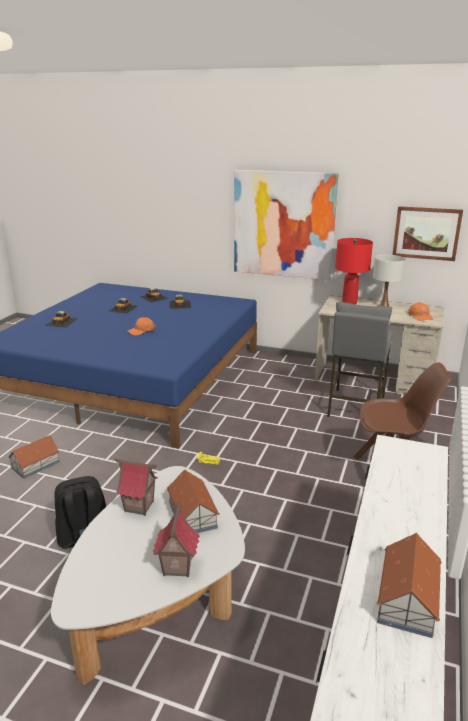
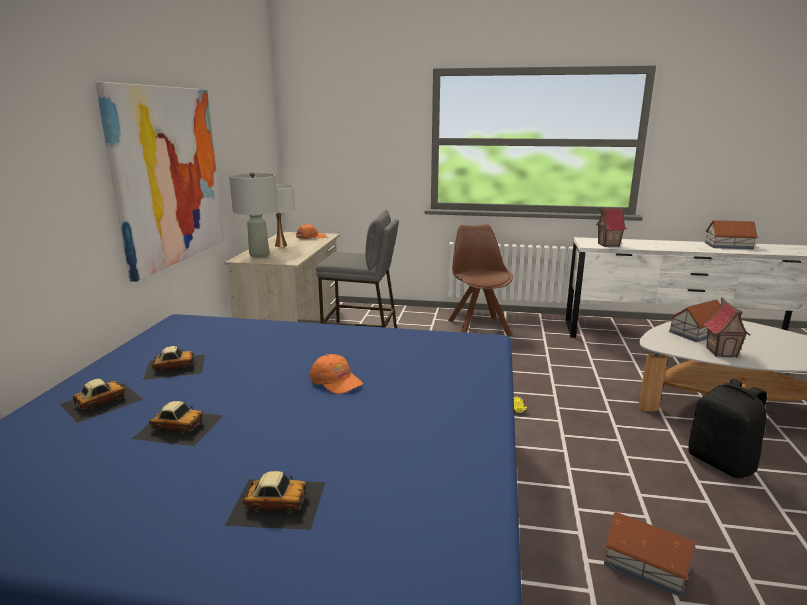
camera: 100 degrees left, 5 degrees down
(177, 567) = (755, 331): toy house -> toy house (608, 245)
(349, 302) = (259, 255): red table lamp -> grey table lamp
(426, 233) = (260, 157): picture -> none

